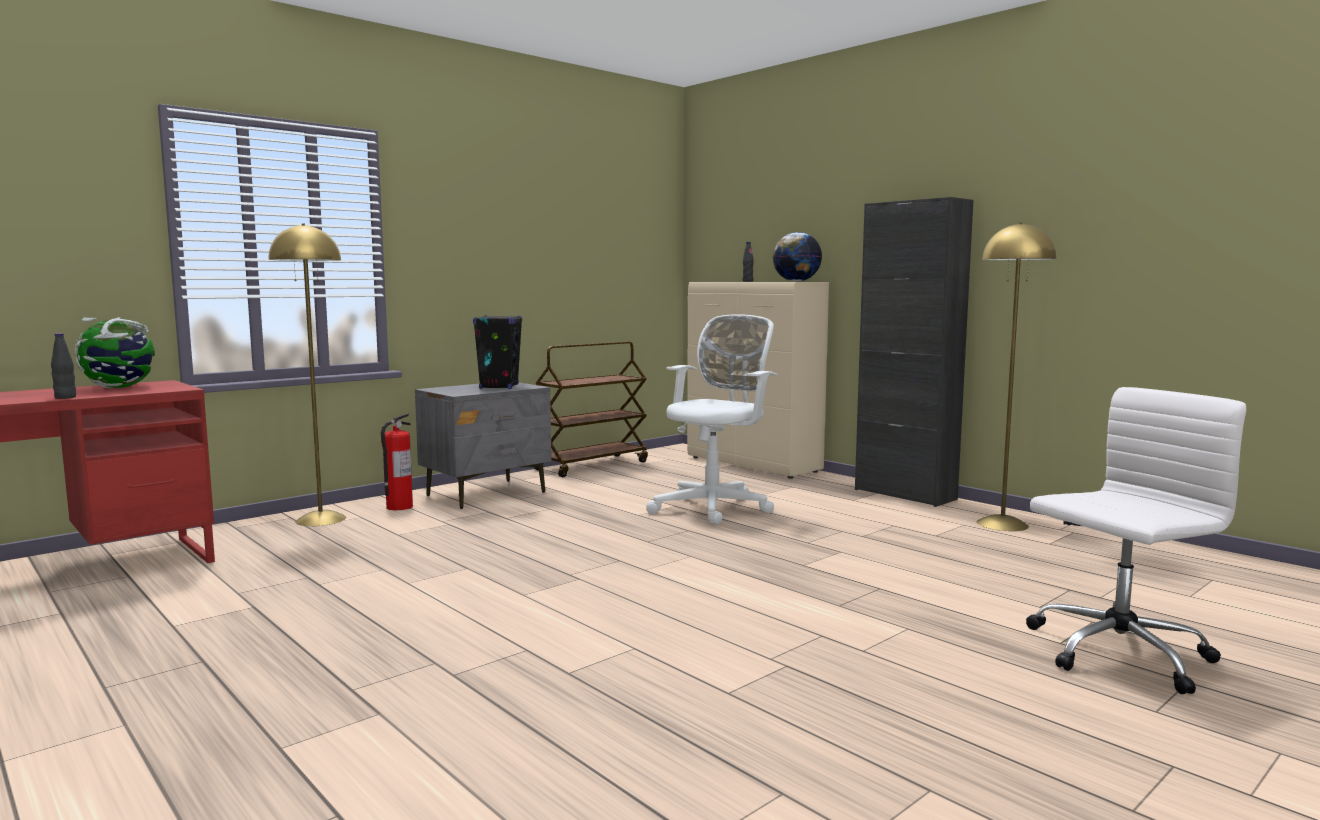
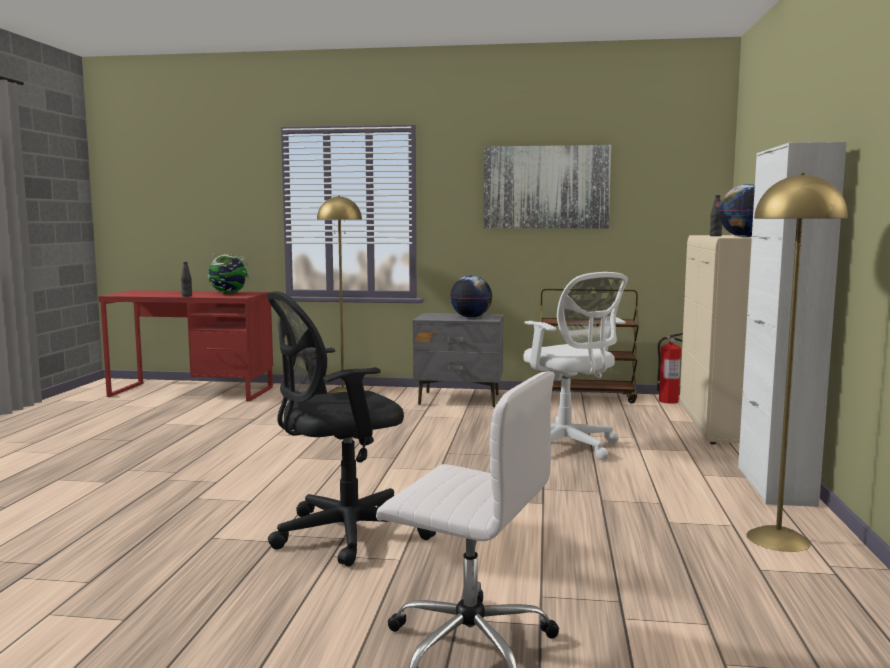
camera: 50 degrees right, 0 degrees up
(399, 507) = (394, 395): fire extinguisher -> fire extinguisher (668, 401)
(499, 387) = (471, 317): black speaker -> globe
(531, 227) = (546, 187): none -> picture
(715, 507) = (568, 446): white office chair -> white office chair turned 60 degrees clockwise
(811, 633) = (342, 534): none -> black office chair
(905, 494) = (775, 486): black cabinet -> white cabinet

